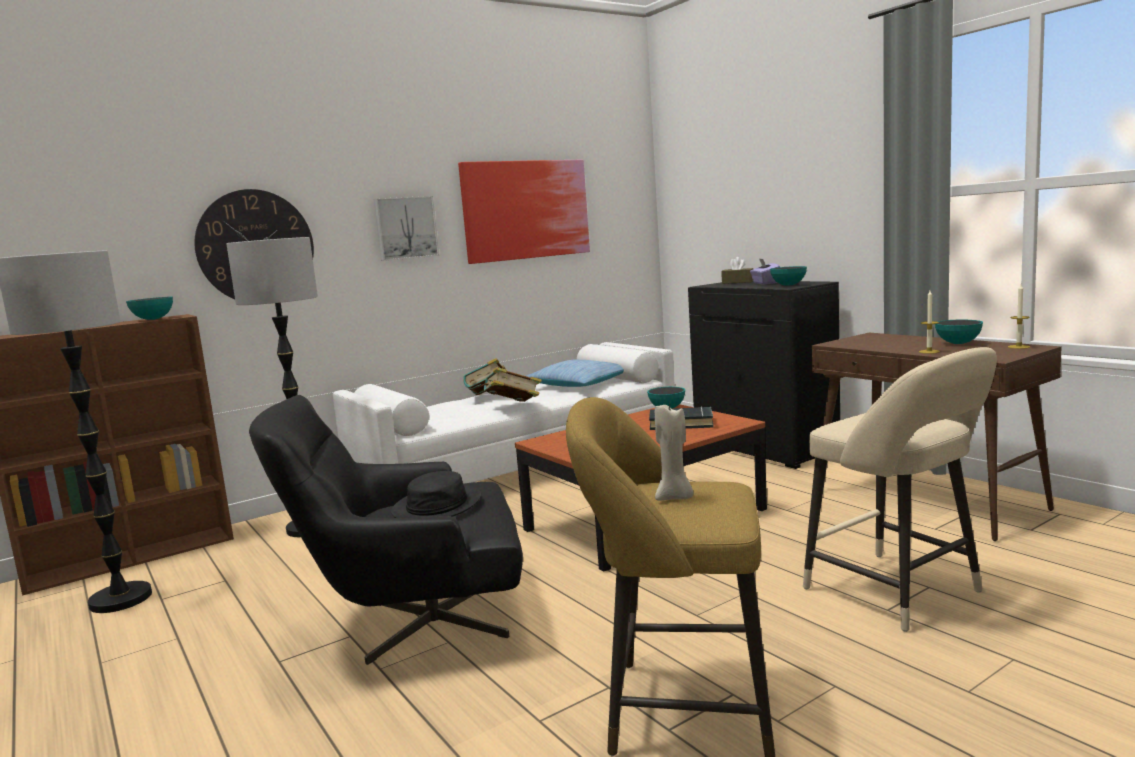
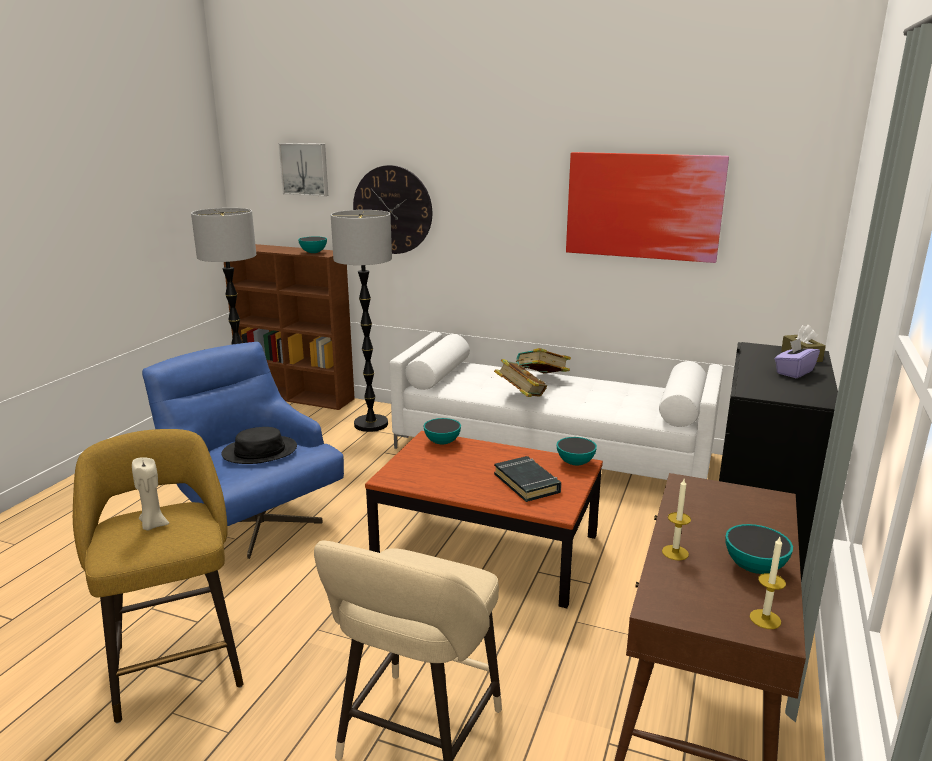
camera: 55 degrees right, 10 degrees up
(405, 228) = (511, 209): picture -> picture (305, 169)
(411, 625) = (252, 517): black armchair -> blue armchair
(579, 384) = (626, 399): pillow -> none
(788, 285) = (773, 388): bowl -> bowl (442, 442)

